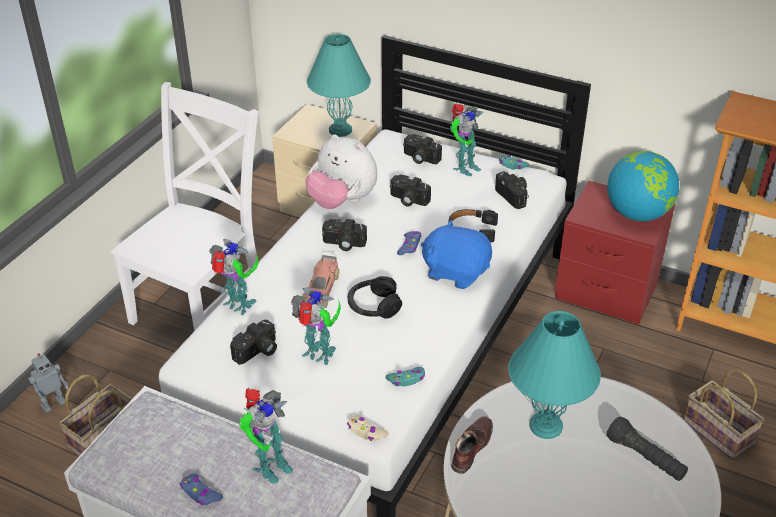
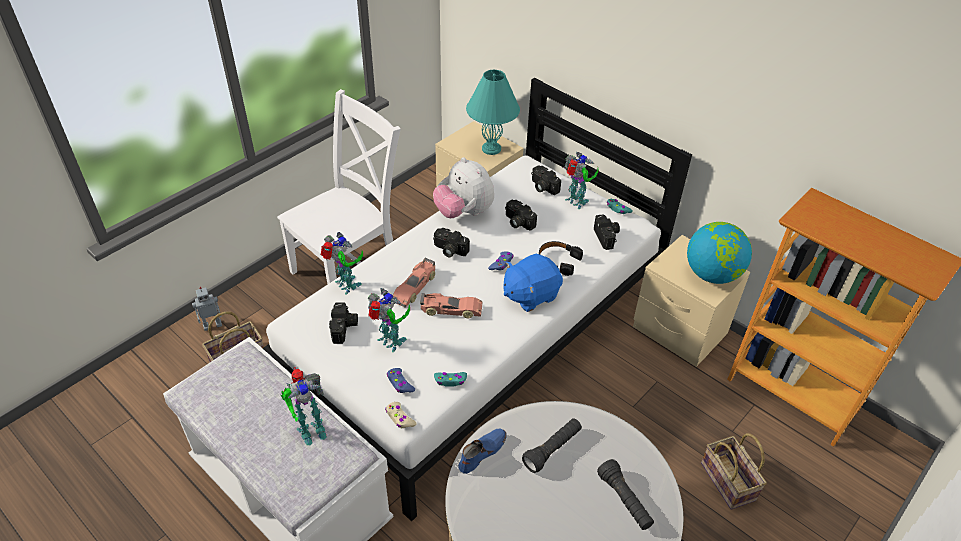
camera: 15 degrees right, 5 degrees up
(200, 494) = (249, 439): blue game controller -> blue game controller (400, 383)
(257, 352) = (345, 328): camera -> camera turned 60 degrees counterclockwise
(373, 306) = (451, 309): black headphones -> toy car
(455, 272) = (530, 294): blue plush toy -> blue plush toy turned 75 degrees counterclockwise
(464, 167) = (576, 202): toy robot -> toy robot turned 105 degrees counterclockwise
(471, 448) = (481, 452): brown shoe -> blue shoe
(547, 426) = (552, 449): turquoise table lamp -> black flashlight
(606, 291) = (679, 330): red nightstand -> beige nightstand

